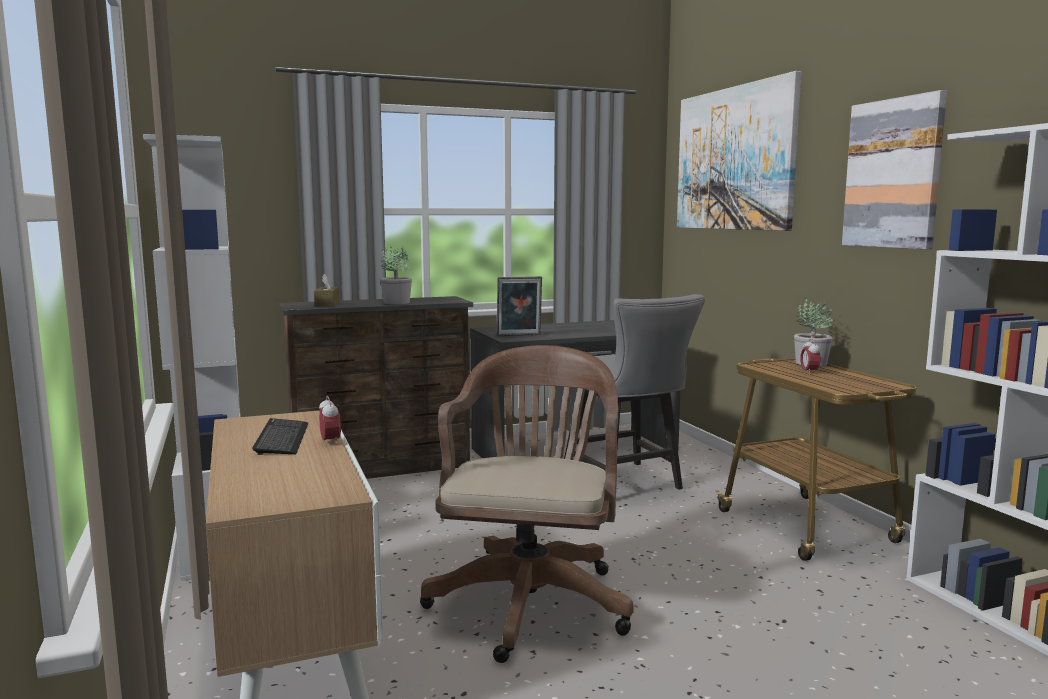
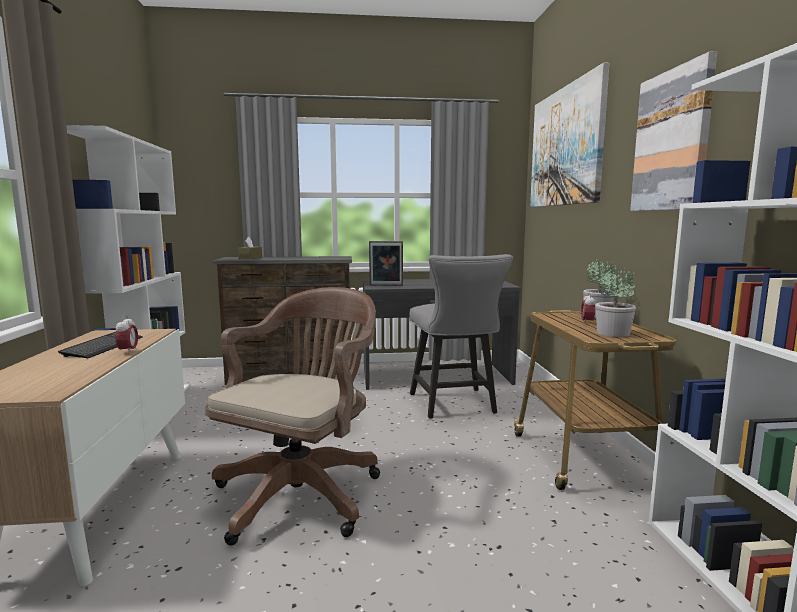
camera: 15 degrees right, 0 degrees up
(396, 302) = (298, 258): potted plant -> potted plant (612, 333)

